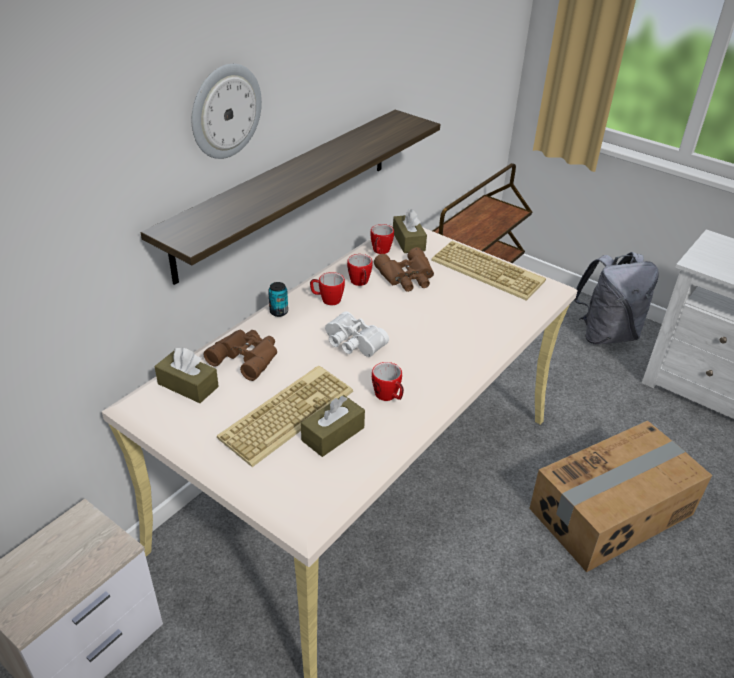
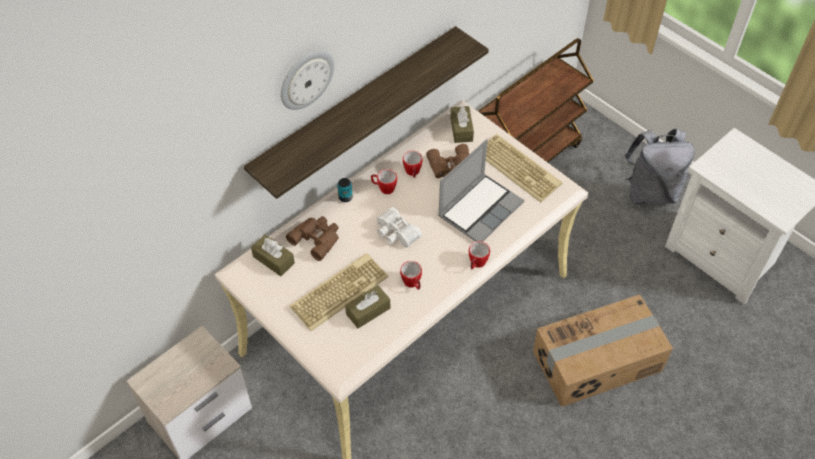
camera: 10 degrees right, 15 degrees up
(380, 252) = (435, 139): mug -> mug (476, 264)
(454, 311) = (480, 208): none -> laptop

